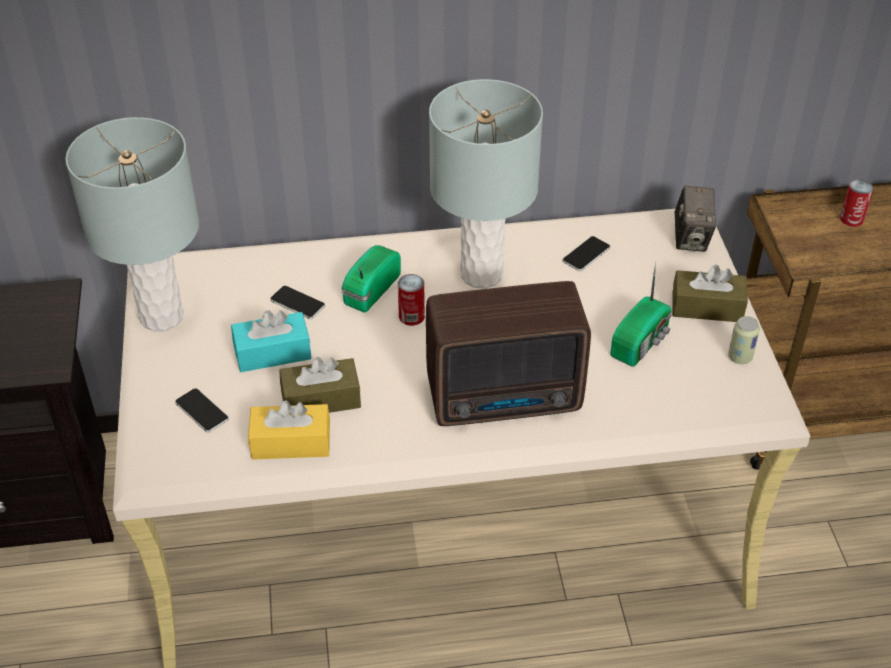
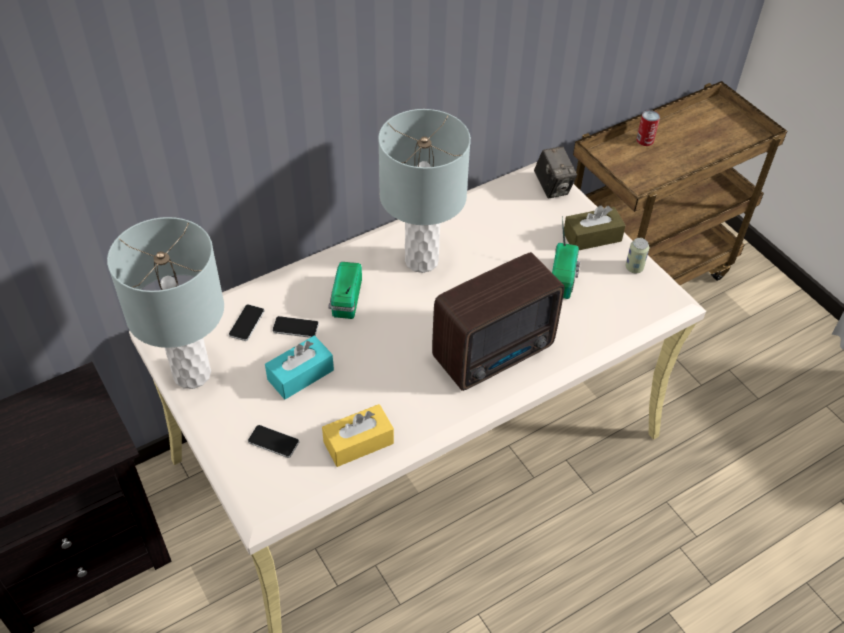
camera: 25 degrees left, 5 degrees up
(321, 399) = (360, 400): brown tissue box -> none
(411, 316) = (389, 310): can -> none
(586, 254) = (487, 221): phone -> phone (247, 323)

